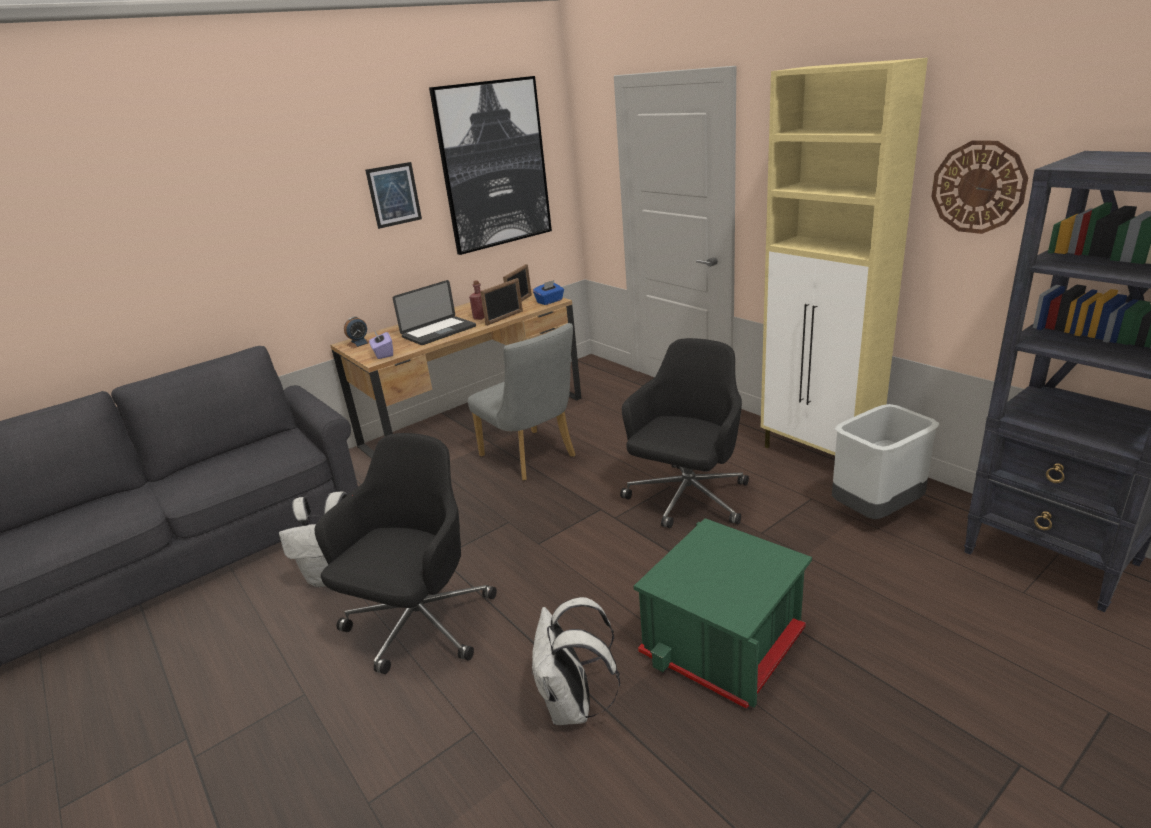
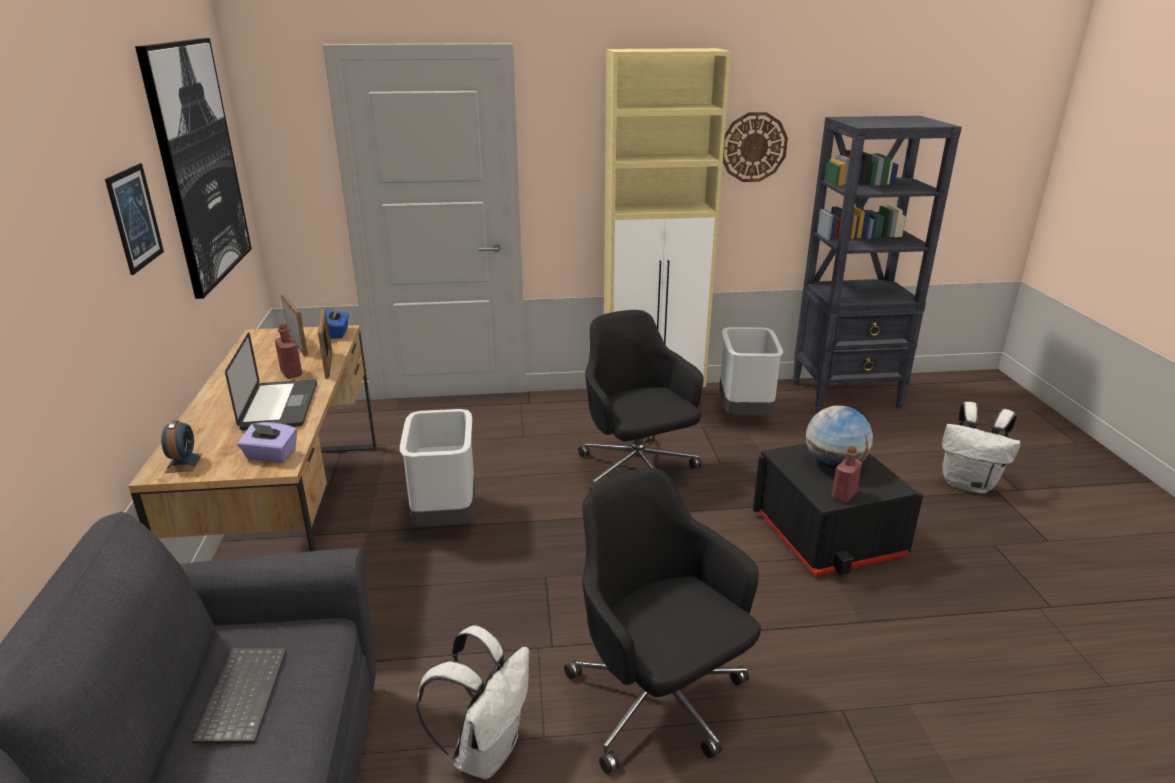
camera: 60 degrees left, 0 degrees up
(248, 458) = (241, 695): none -> keyboard
(532, 458) = (446, 518): grey chair -> grey trash can
(574, 706) = (849, 637): white backpack -> white backpack (969, 484)
(679, 589) = (843, 495): none -> red bottle
(725, 640) = (828, 534): green storage box -> black storage box
(734, 566) = (834, 465): none -> globe

